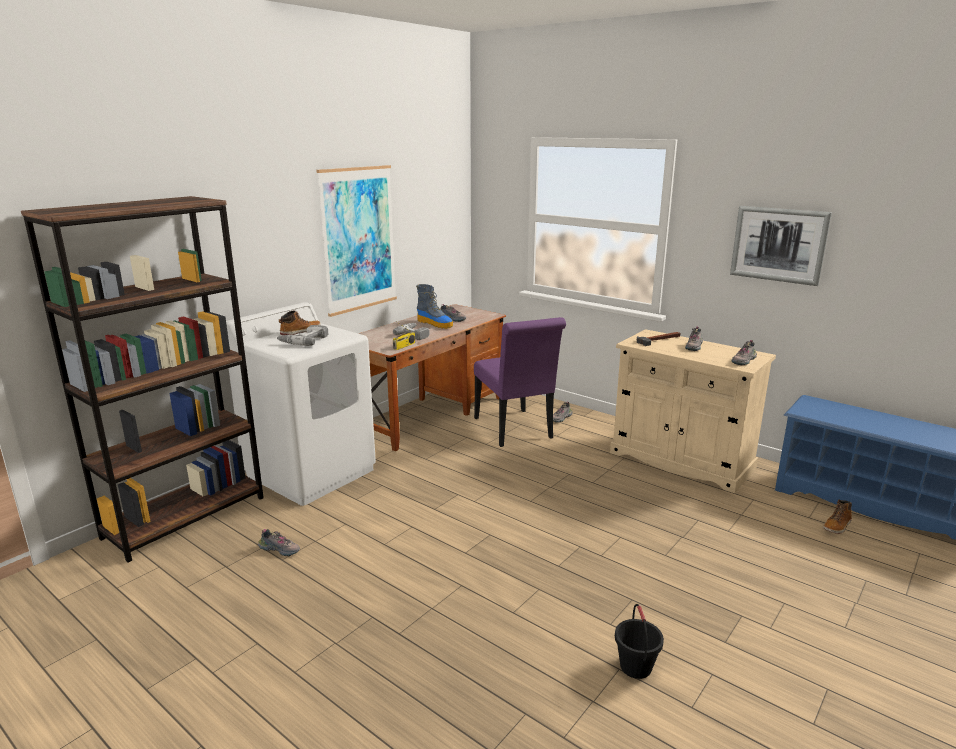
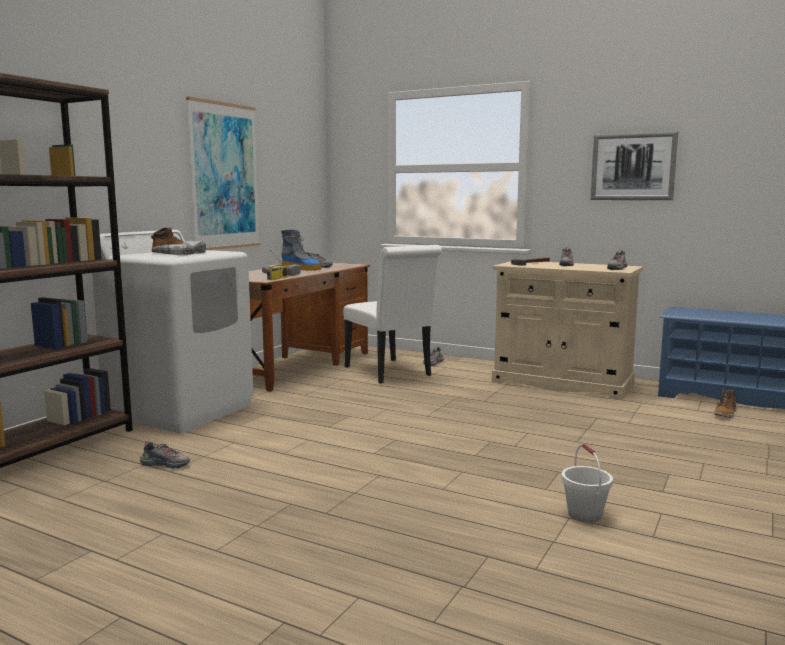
camera: 10 degrees left, 10 degrees down
(515, 430) = (390, 373): purple chair -> white chair
(636, 667) = (585, 514): black bucket -> white bucket

